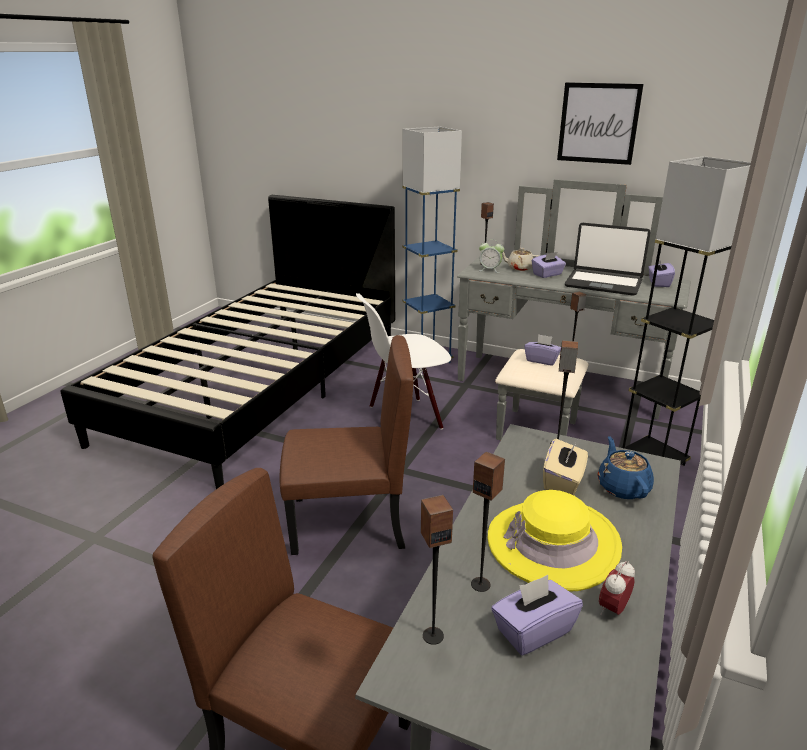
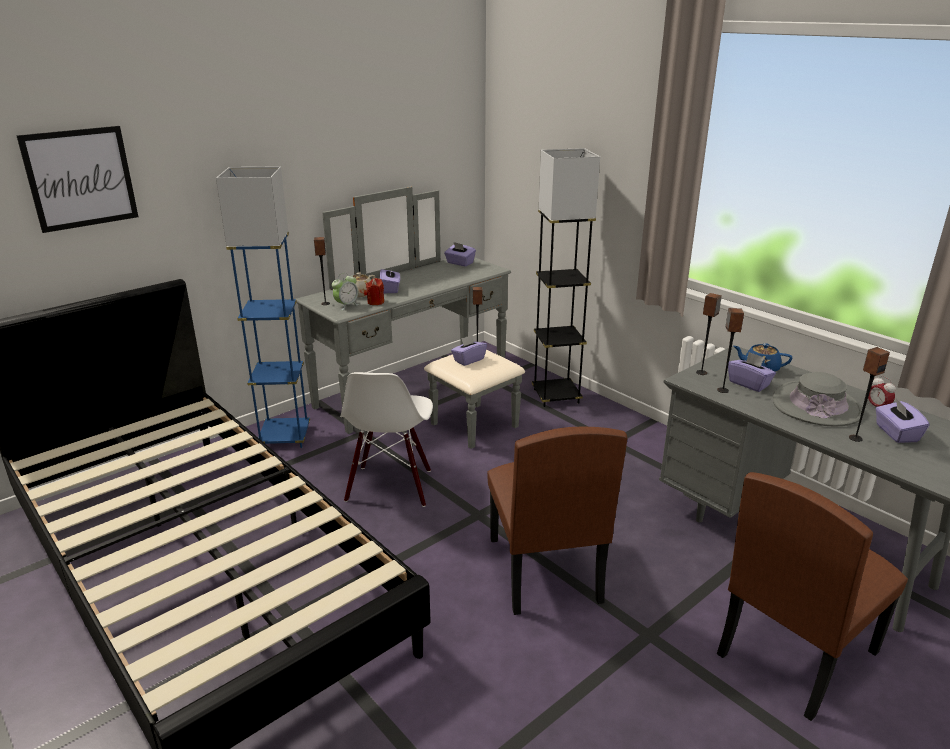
camera: 65 degrees left, 0 degrees up
(348, 523) = (543, 569): brown chair -> brown chair turned 150 degrees clockwise
(433, 635) = (902, 464): speaker -> speaker (722, 390)
(511, 276) = (376, 302): none -> red candle
(553, 544) = (816, 406): yellow hat -> grey hat
(563, 482) = (749, 384): beige tissue box -> purple tissue box
(598, 123) = (375, 135): picture -> picture (80, 178)
(603, 283) = (438, 278): laptop -> none

